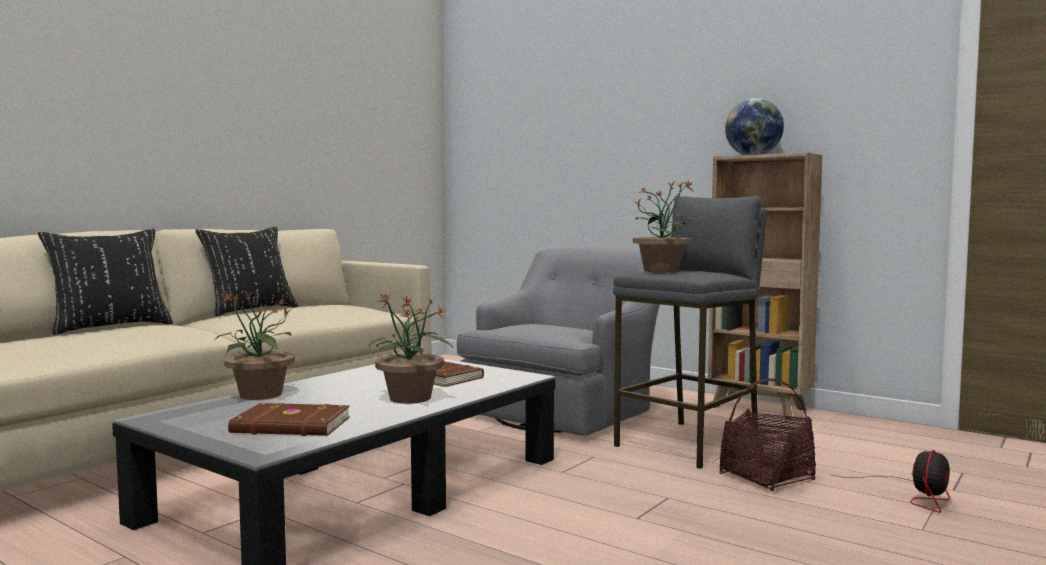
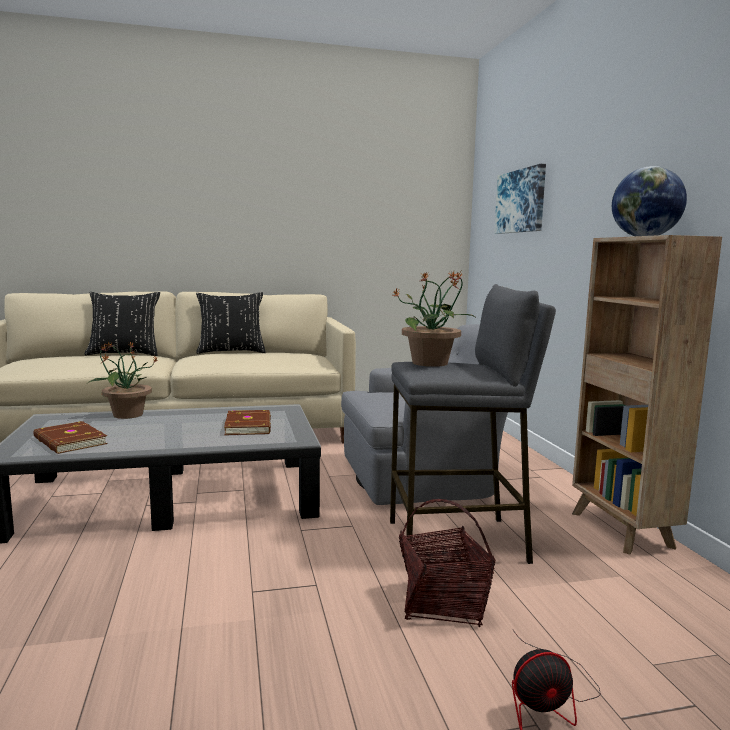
camera: 40 degrees right, 5 degrees up
(410, 399) = (178, 439): potted plant -> none
(542, 124) = (521, 201): none -> picture

